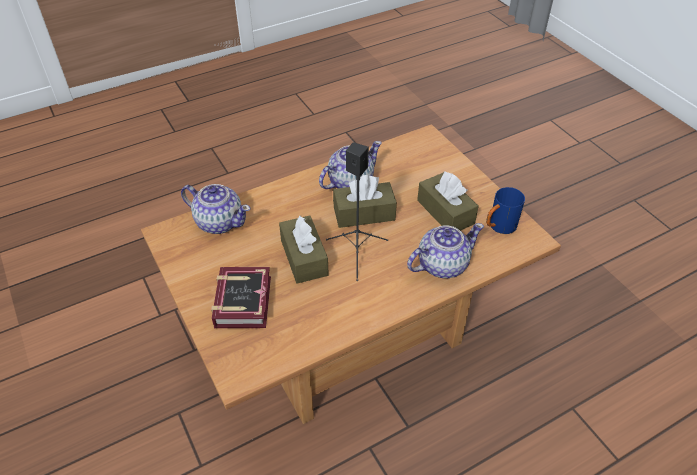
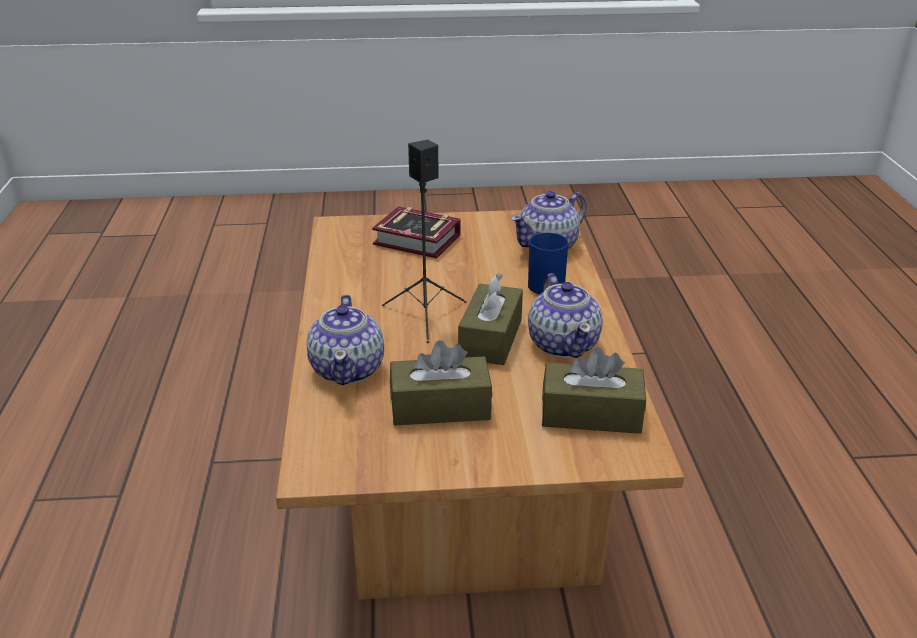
camera: 115 degrees right, 15 degrees down
(304, 257) = (448, 282): brown tissue box -> brown tissue box (591, 414)
(498, 227) = (367, 446): blue mug -> blue mug (544, 283)

